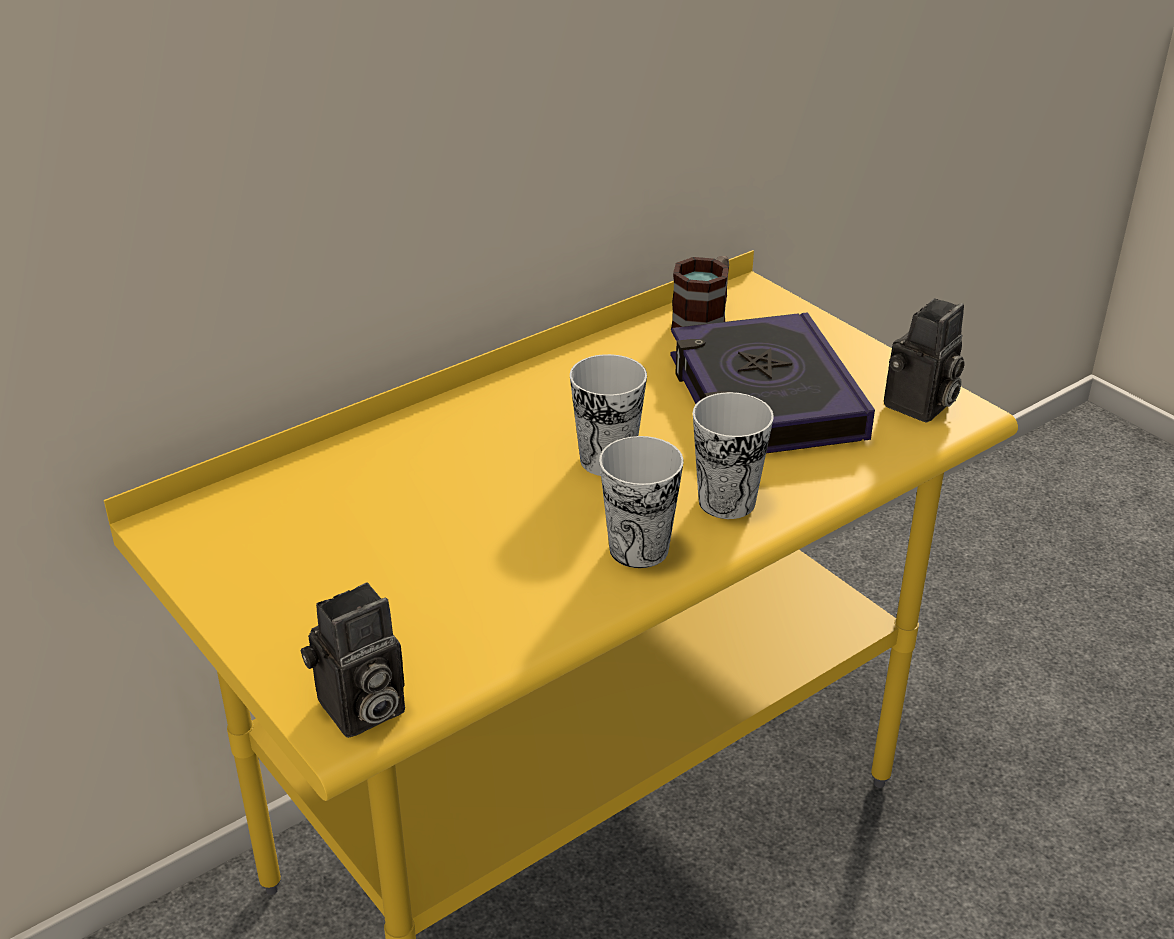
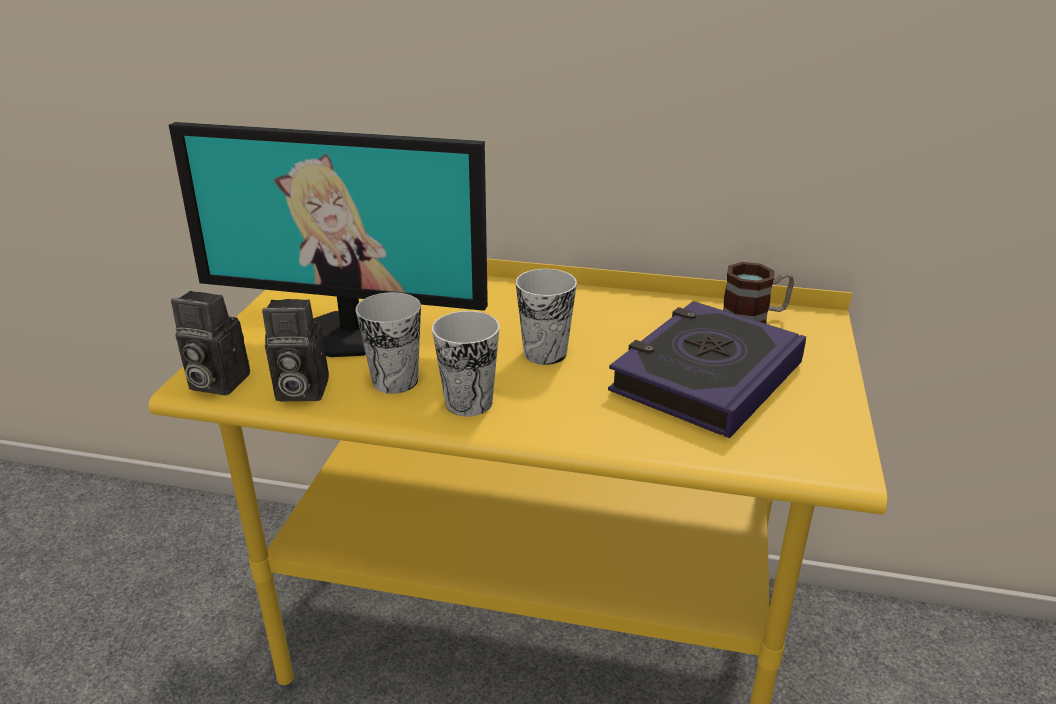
camera: 50 degrees right, 5 degrees down
(382, 565) = (349, 332): none -> monitor
(726, 501) = (565, 412): cup -> cup (395, 381)
(920, 407) = (813, 444): camera -> camera (298, 391)

